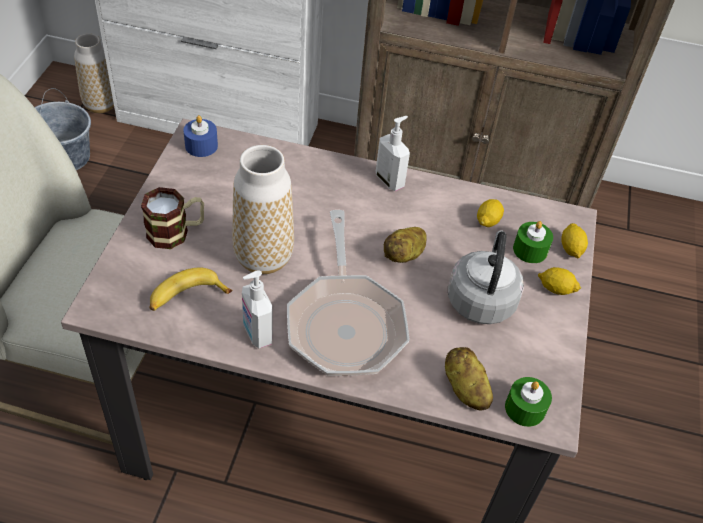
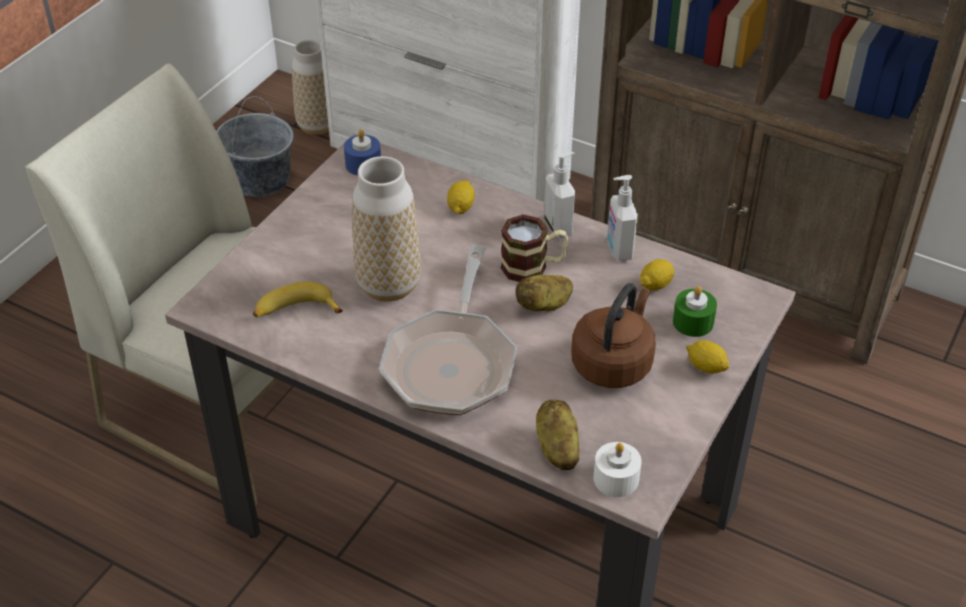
camera: 20 degrees right, 5 degrees down
(176, 232) = (307, 247): mug -> mug (533, 267)
(256, 333) = (354, 357): soap dispenser -> soap dispenser (618, 249)
(481, 298) = (613, 363): grey kettle -> brown kettle
(525, 408) = (616, 478): green candle -> white candle
(571, 248) = (743, 328): lemon -> lemon (461, 207)

